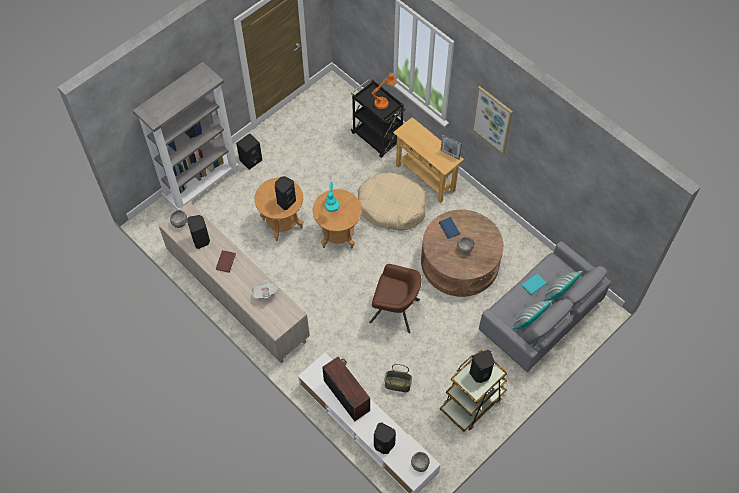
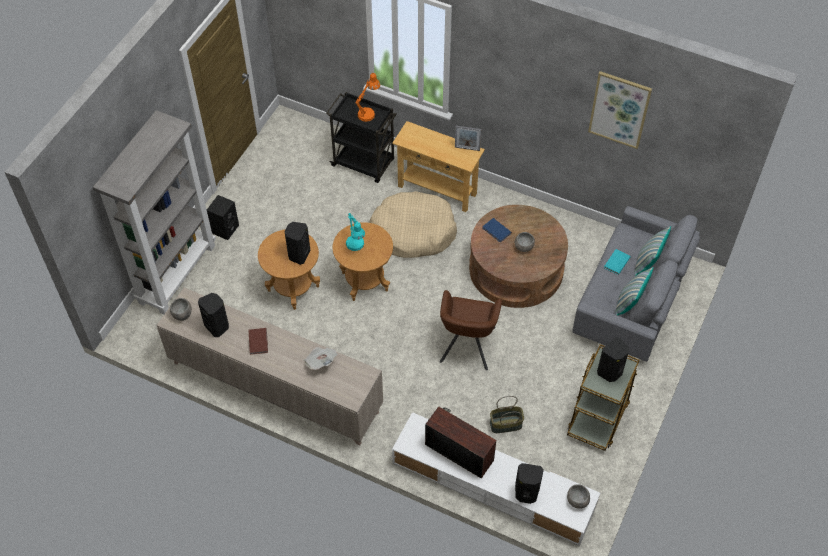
camera: 20 degrees left, 5 degrees down
(395, 311) = (467, 344): brown armchair -> brown armchair turned 105 degrees clockwise
(492, 119) = (514, 87): picture -> picture (619, 109)

